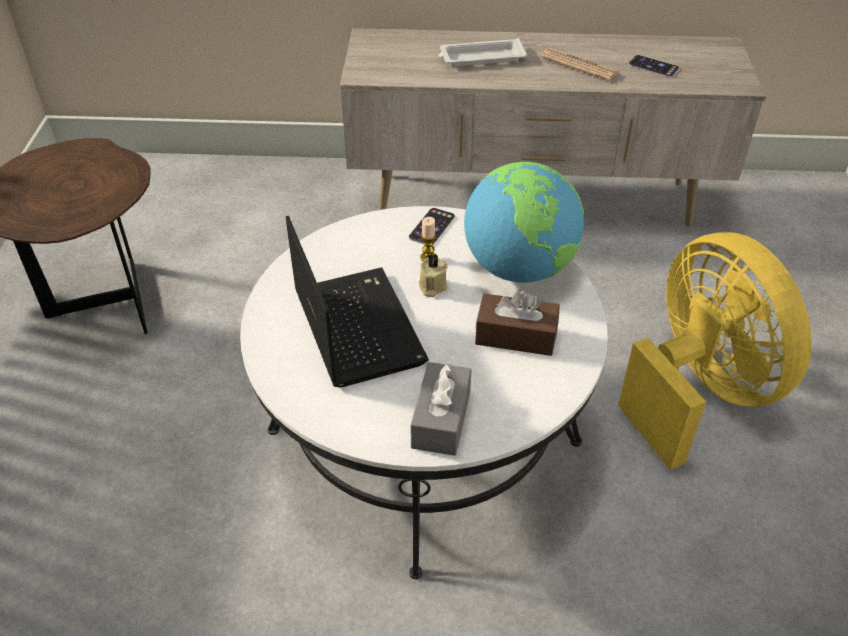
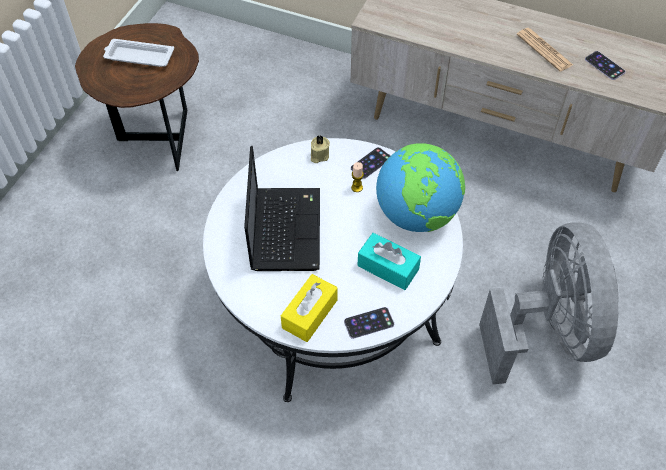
camera: 20 degrees right, 10 degrees up
(431, 287) = (348, 212): beige candle -> beige candle (319, 155)
(441, 419) = (309, 314): grey tissue box -> yellow tissue box
(480, 58) = (469, 24): white tray -> white tray (138, 56)
(516, 336) = (388, 267): brown tissue box -> turquoise tissue box
(526, 407) = (369, 323): none -> phone
(698, 391) = (547, 331): yellow fan -> grey fan

